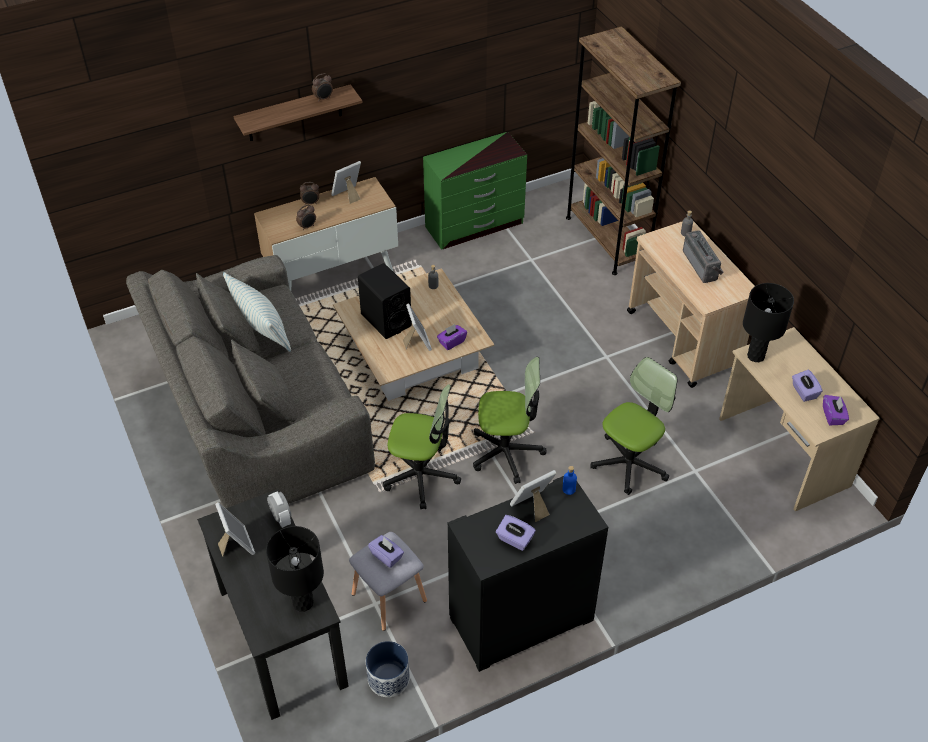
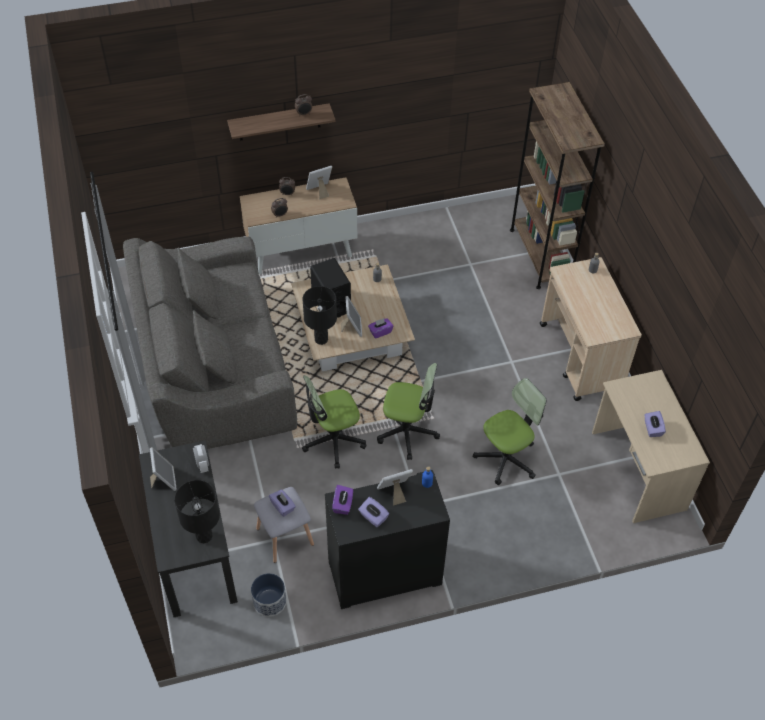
camera: 10 degrees right, 5 degrees up
(261, 328) = (224, 298): pillow -> none
(421, 476) = (333, 440): office chair -> office chair turned 135 degrees clockwise
(475, 225) = (430, 225): green dresser -> none
(702, 265) = (598, 302): radio -> none
(756, 356) = (621, 390): black table lamp -> black table lamp (321, 339)
(833, 416) = (670, 454): purple tissue box -> purple tissue box (343, 504)

